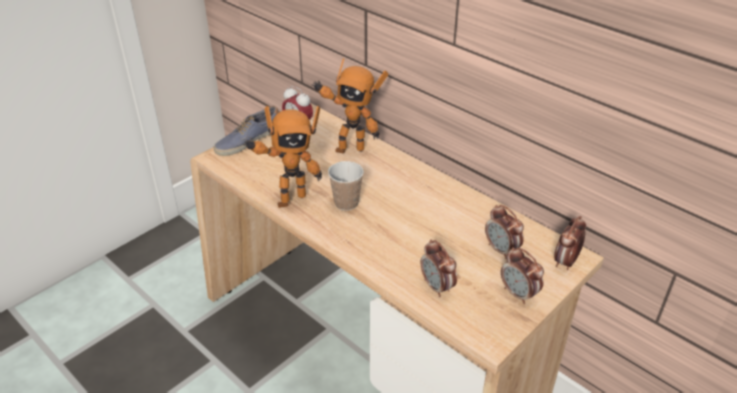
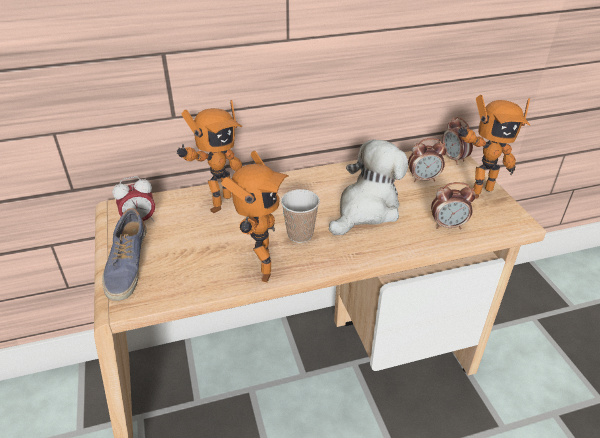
camera: 60 degrees left, 0 degrees up
(414, 228) = (366, 209): none -> plush toy
(518, 294) = (476, 191): alarm clock -> toy robot

